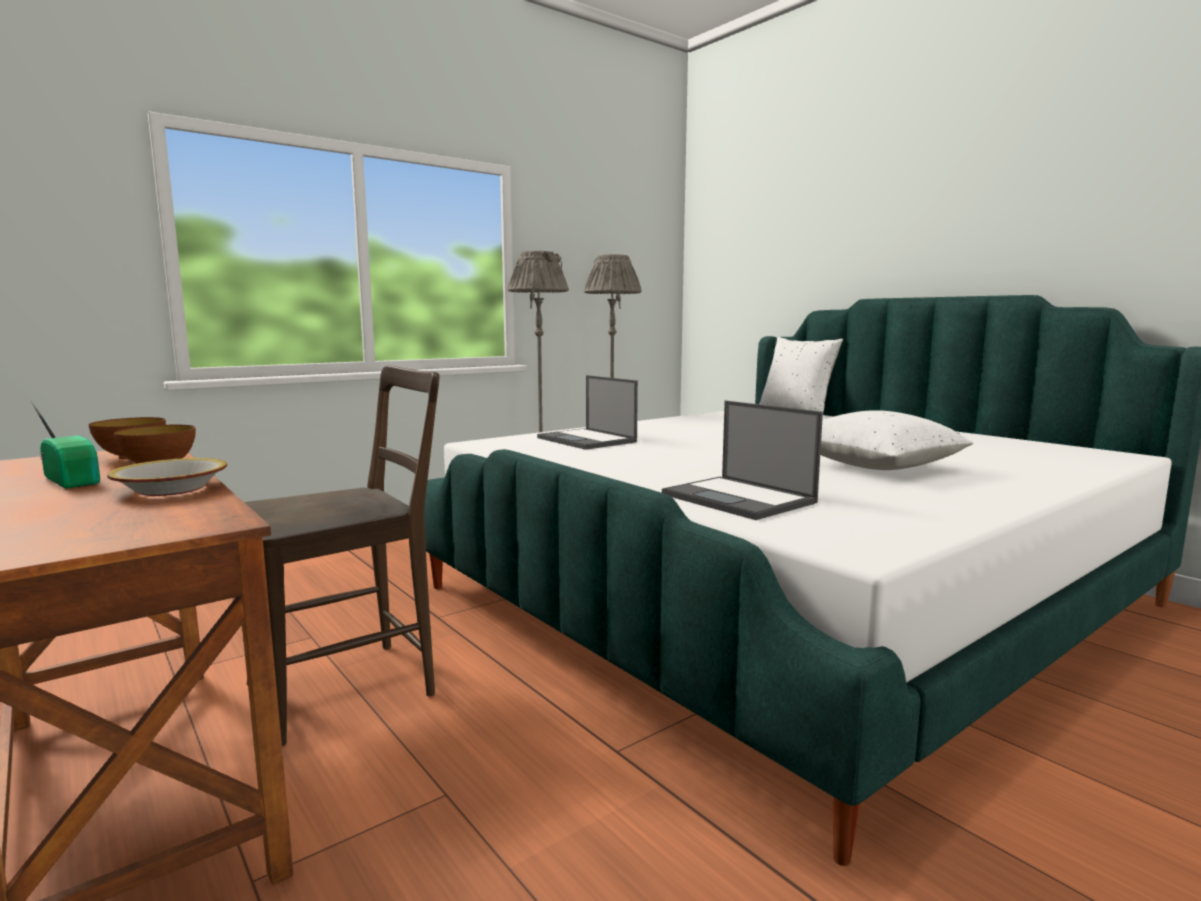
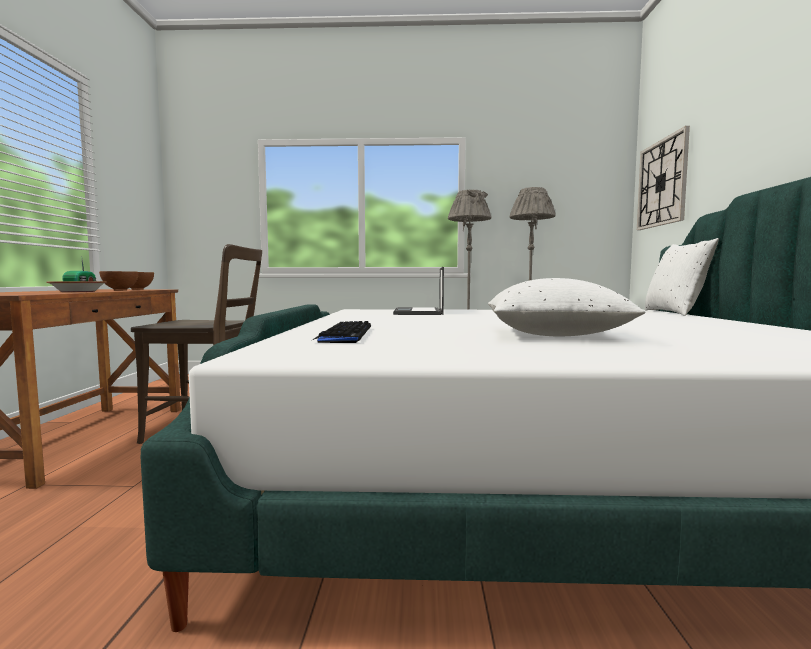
camera: 40 degrees right, 5 degrees down
(733, 259) = (662, 183): none -> wall clock
(740, 499) = (345, 334): laptop -> keyboard

